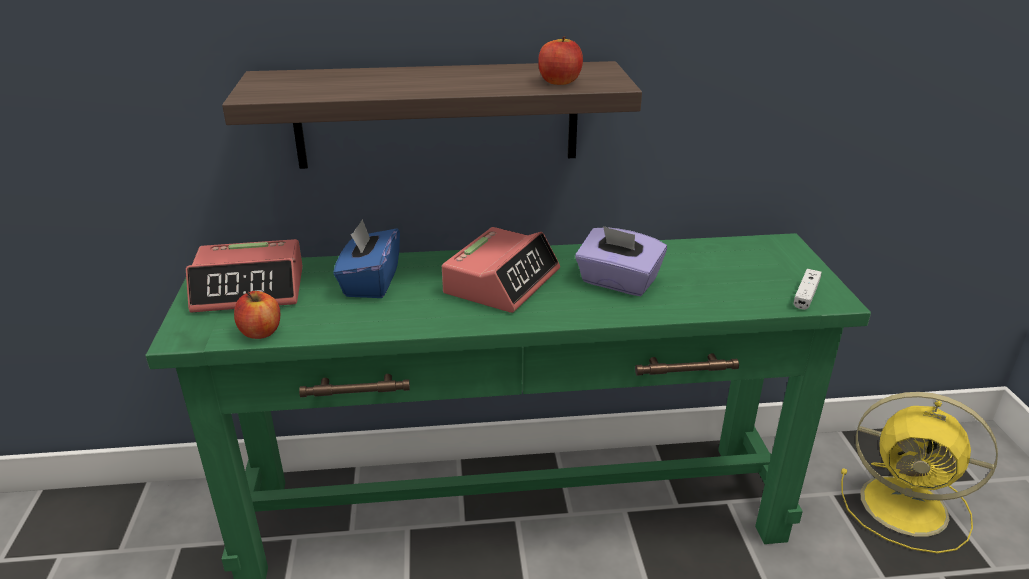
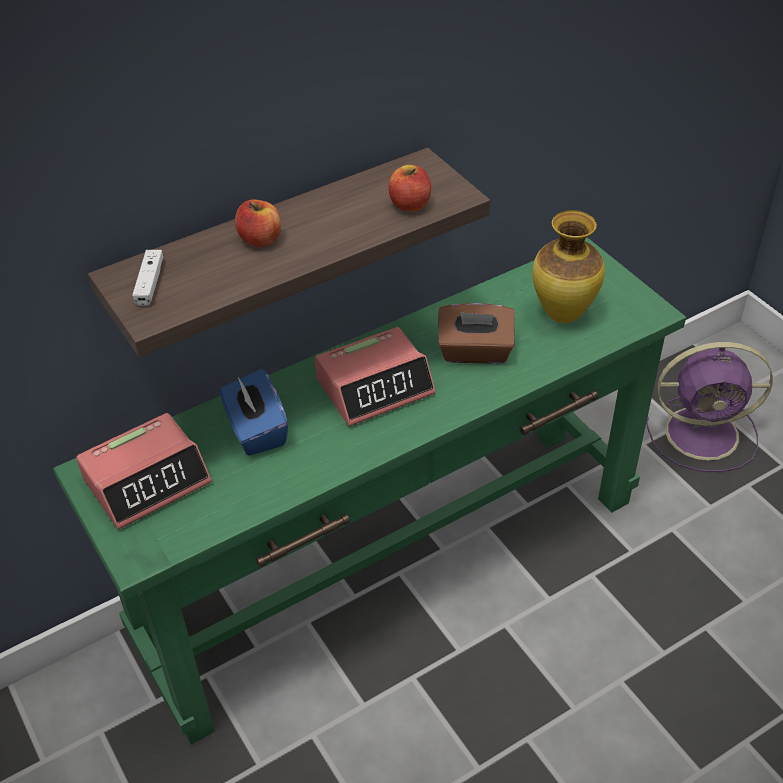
camera: 25 degrees left, 15 degrees up
(260, 332) = (205, 525): apple -> apple (260, 239)
(502, 281) = (375, 386): alarm clock -> alarm clock turned 60 degrees clockwise
(618, 282) = (475, 352): purple tissue box -> brown tissue box
(728, 278) = (561, 315): none -> vase
(806, 295) = (630, 314): white game controller -> white game controller (150, 283)
(908, 507) = (705, 433): yellow fan -> purple fan

